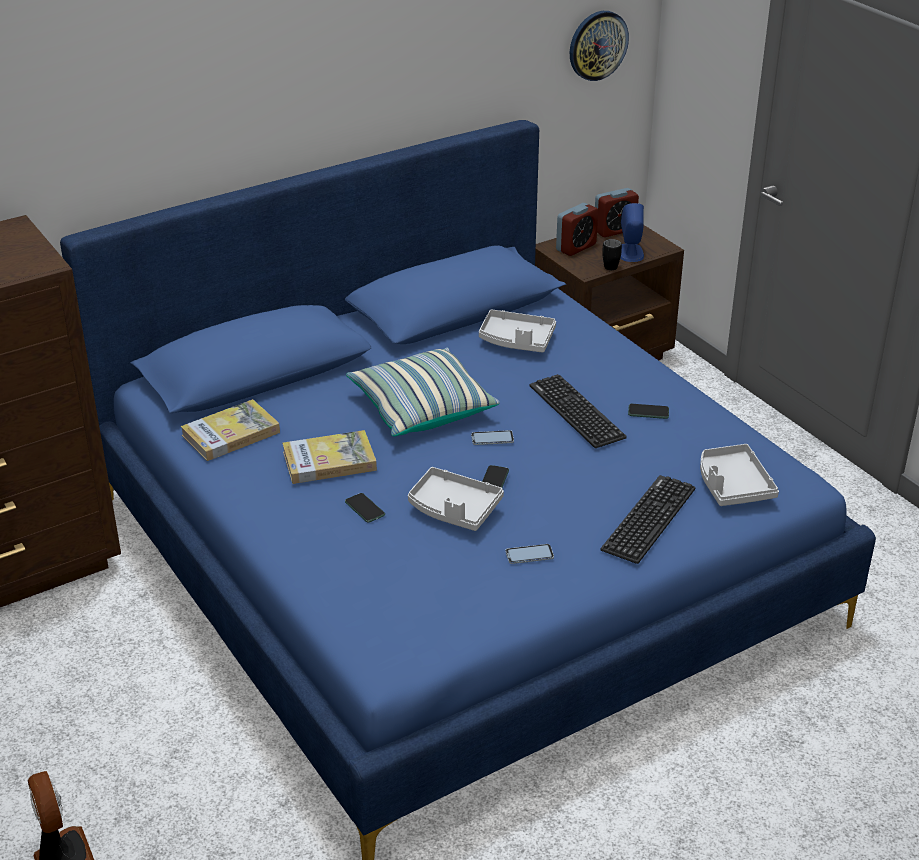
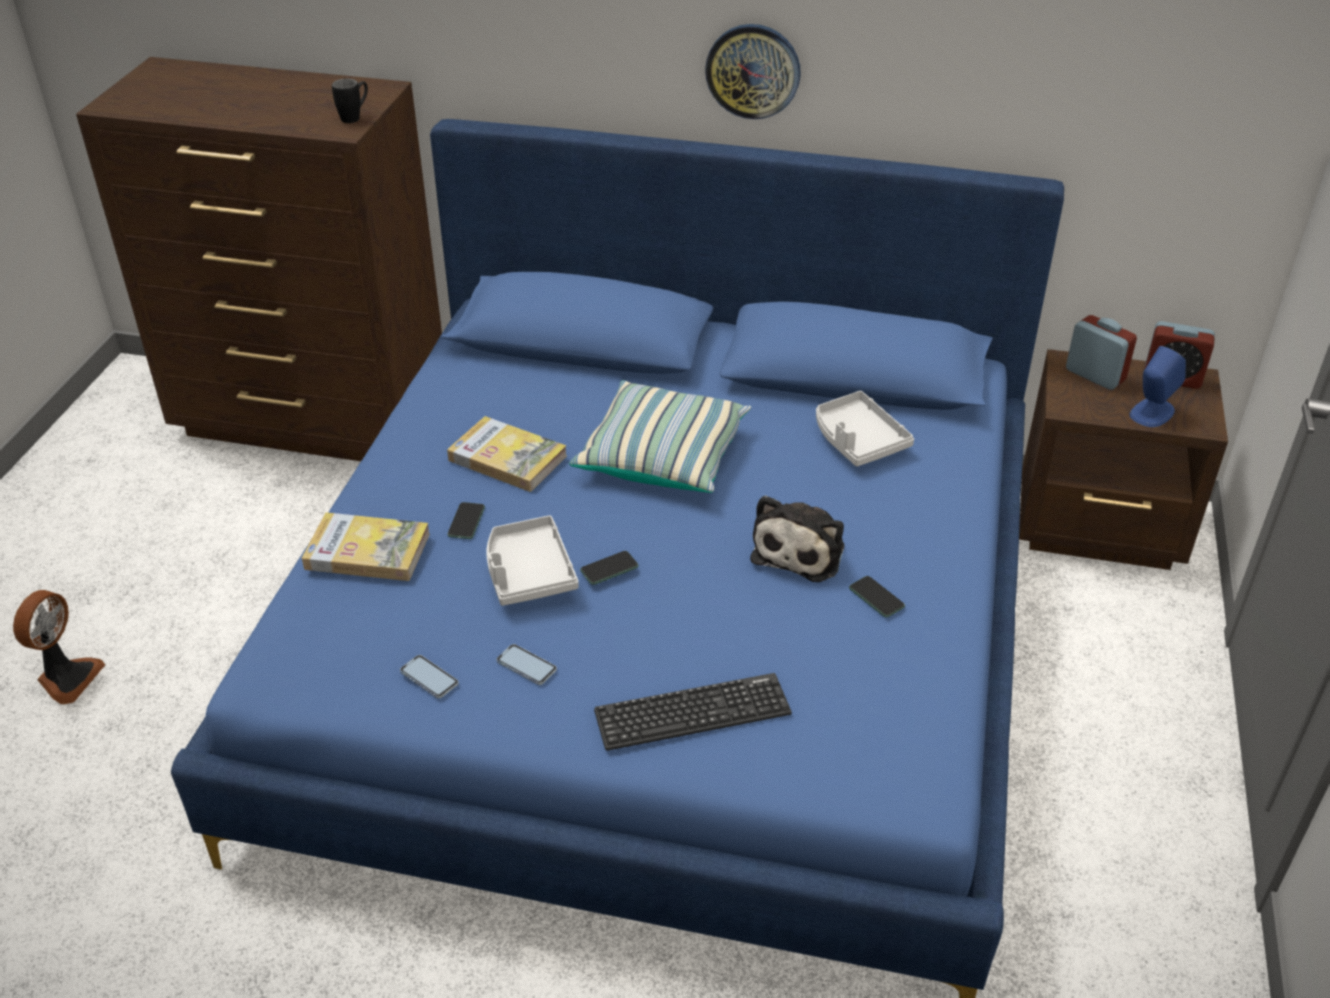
camera: 45 degrees right, 5 degrees up
(231, 434) = (476, 386): book -> book (367, 551)
(492, 439) = (675, 526): phone -> phone (429, 678)
(576, 247) = (1095, 375): alarm clock -> alarm clock turned 135 degrees counterclockwise
(576, 412) = (801, 550): keyboard -> plush toy
(597, 45) = (1215, 117): wall clock -> wall clock (753, 71)
(610, 265) = (1105, 414): black mug -> black mug (355, 117)
(732, 485) = (840, 739): grey tray -> none

